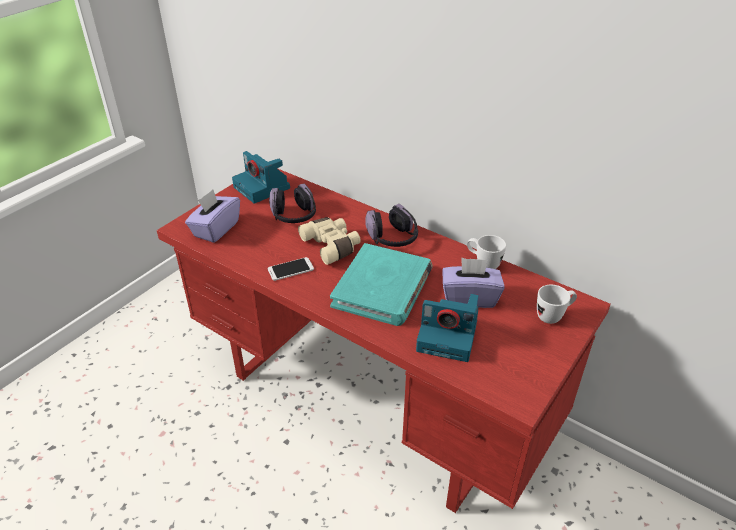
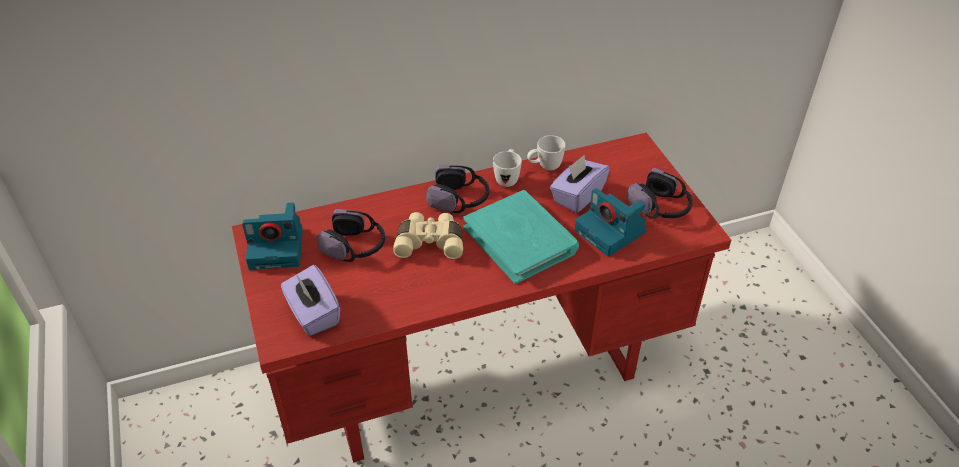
camera: 55 degrees left, 5 degrees up
(291, 269) = (437, 286): phone -> none
(449, 336) = (611, 232): camera -> camera turned 90 degrees clockwise
(517, 355) = (660, 207): none -> headphones
(553, 316) = (636, 166): white mug -> white mug (507, 178)

